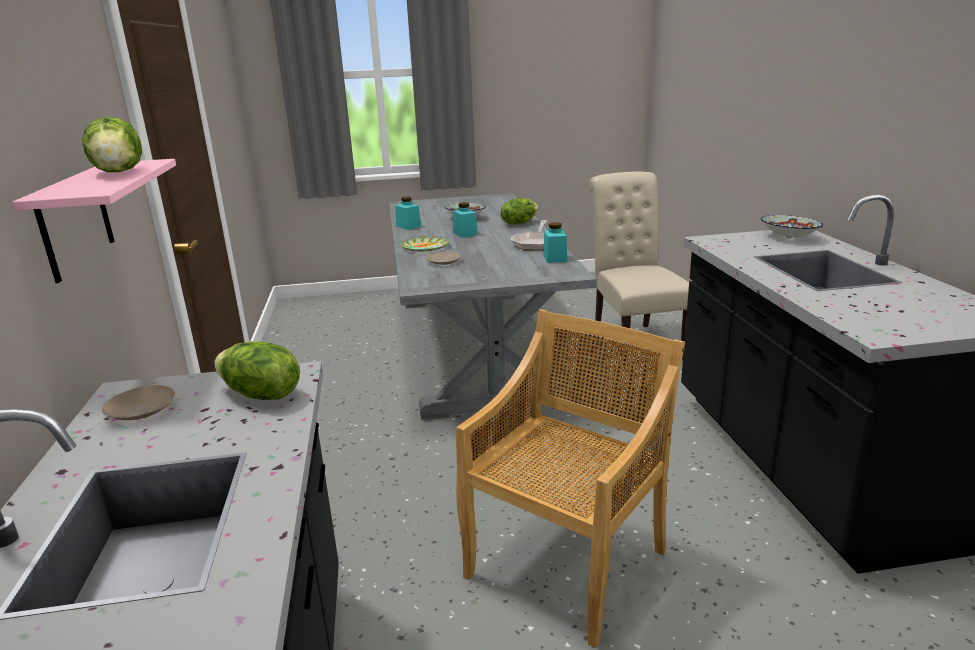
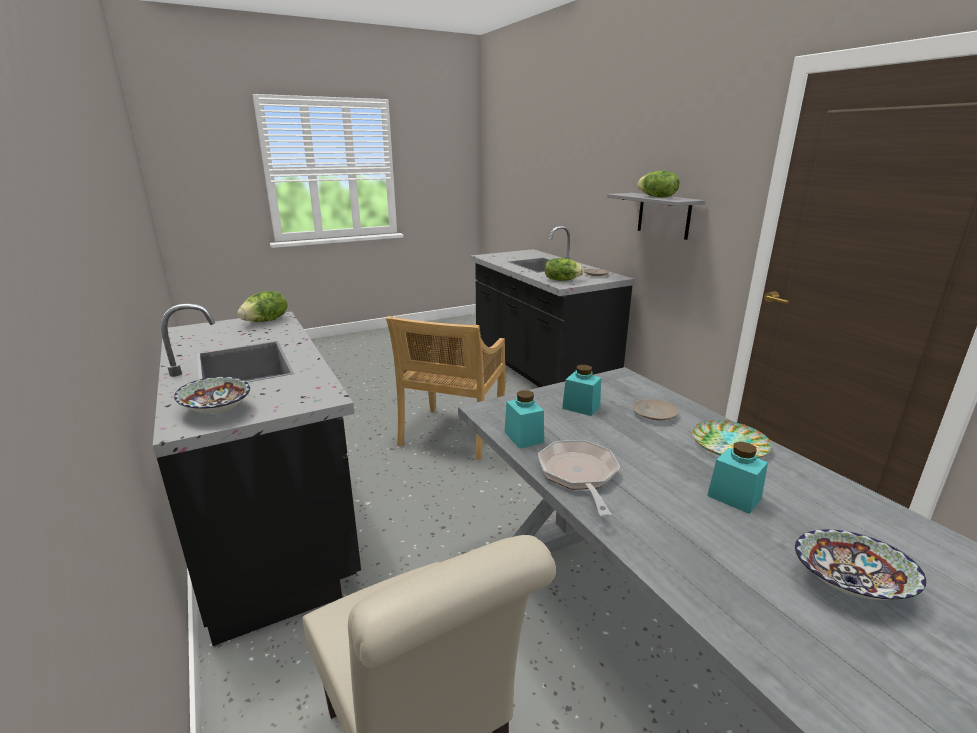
camera: 160 degrees right, 0 degrees up
(75, 220) = (664, 215): pink shelf -> grey shelf
(408, 226) = (887, 517): turquoise jar -> turquoise jar (581, 407)
(519, 223) = (691, 569): lettuce -> lettuce (266, 321)

